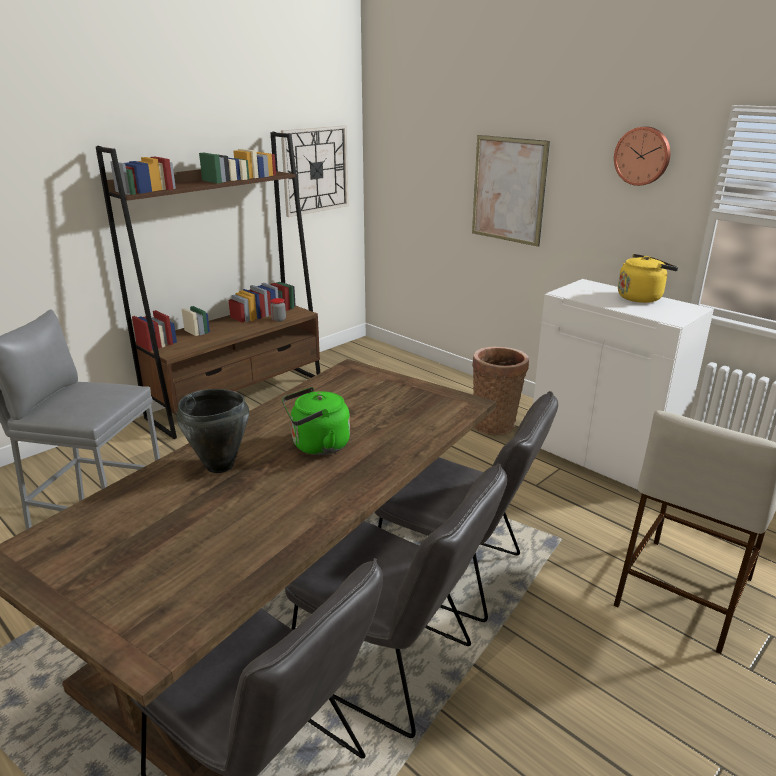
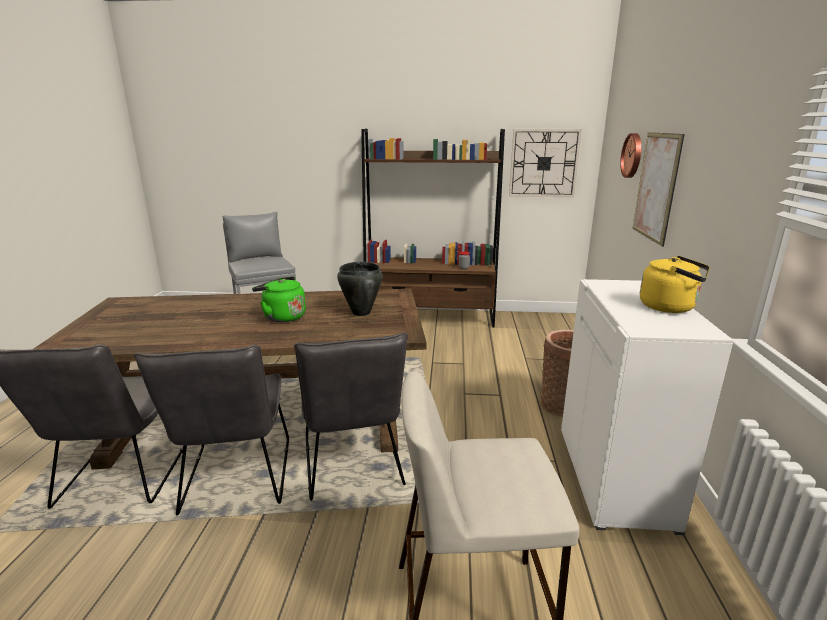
camera: 50 degrees right, 5 degrees down
(219, 466) = (232, 306): black cooking pot -> black cooking pot (361, 313)
(643, 156) = (740, 145): wall clock -> wall clock (633, 155)

